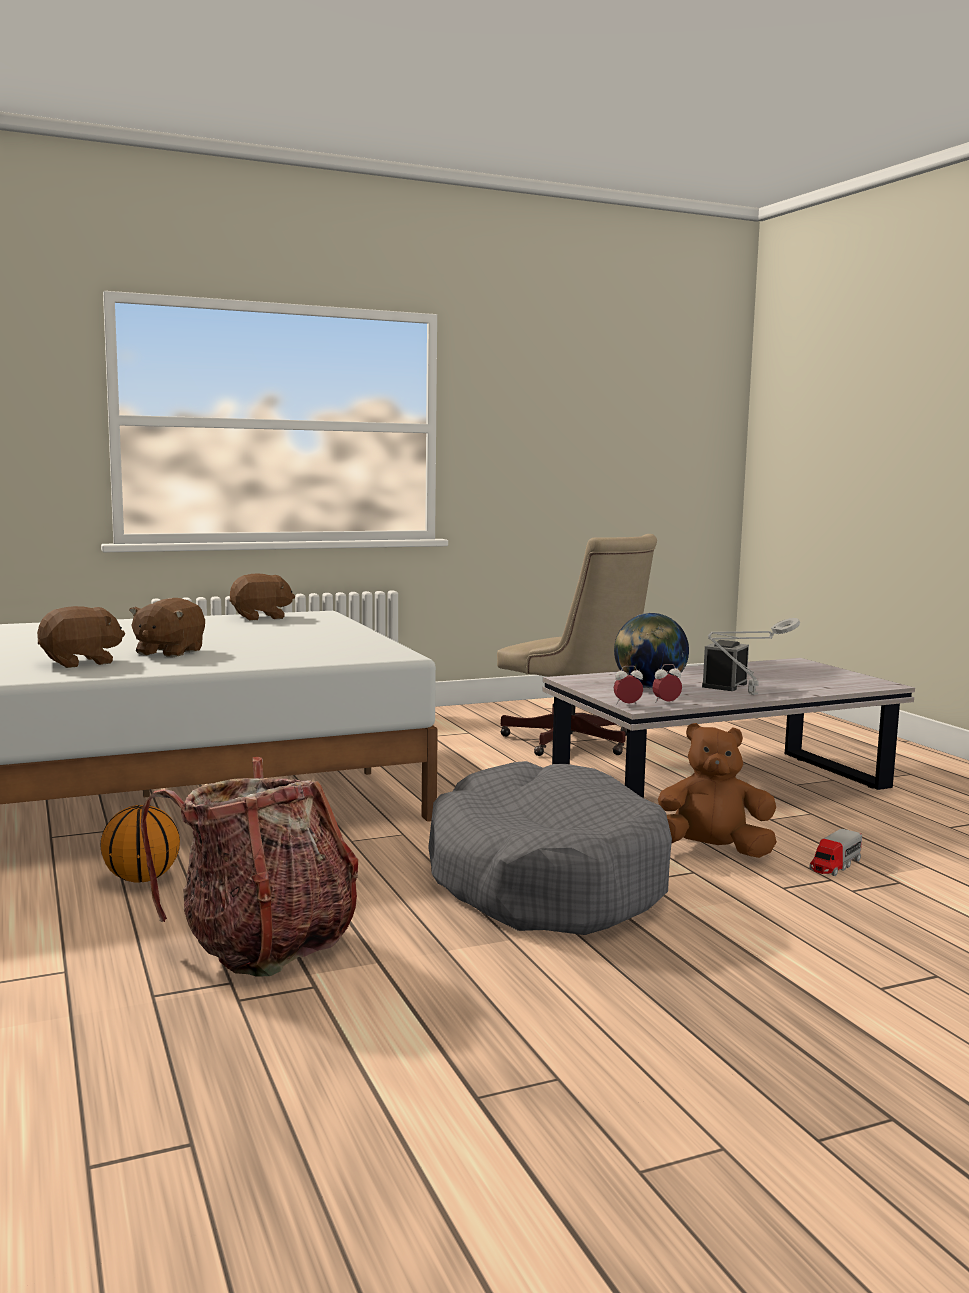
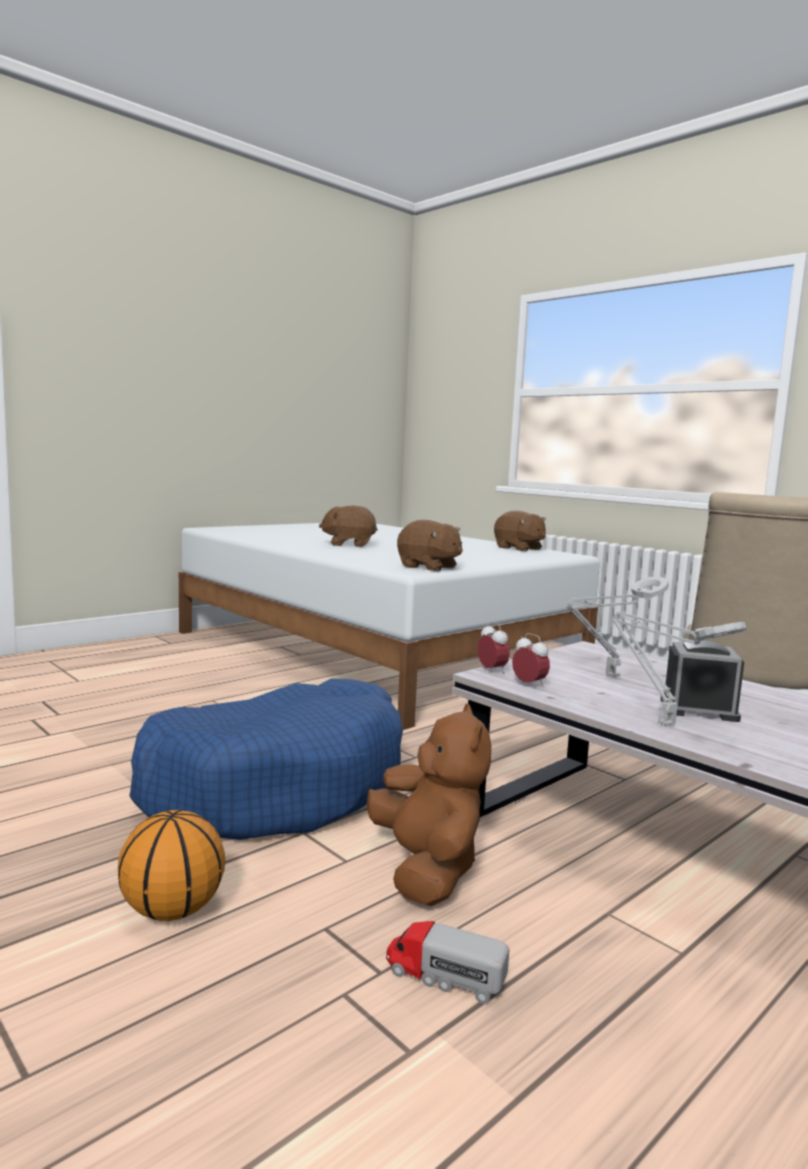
camera: 70 degrees right, 0 degrees up
(81, 662) = (295, 538): brown plush toy -> brown plush toy (428, 567)
(142, 878) = (221, 672): basketball -> basketball (174, 910)
(263, 944) = (117, 713): backpack -> none
(545, 880) = (277, 786): grey dog bed -> blue dog bed
(649, 687) = (609, 676): globe -> grey table lamp

